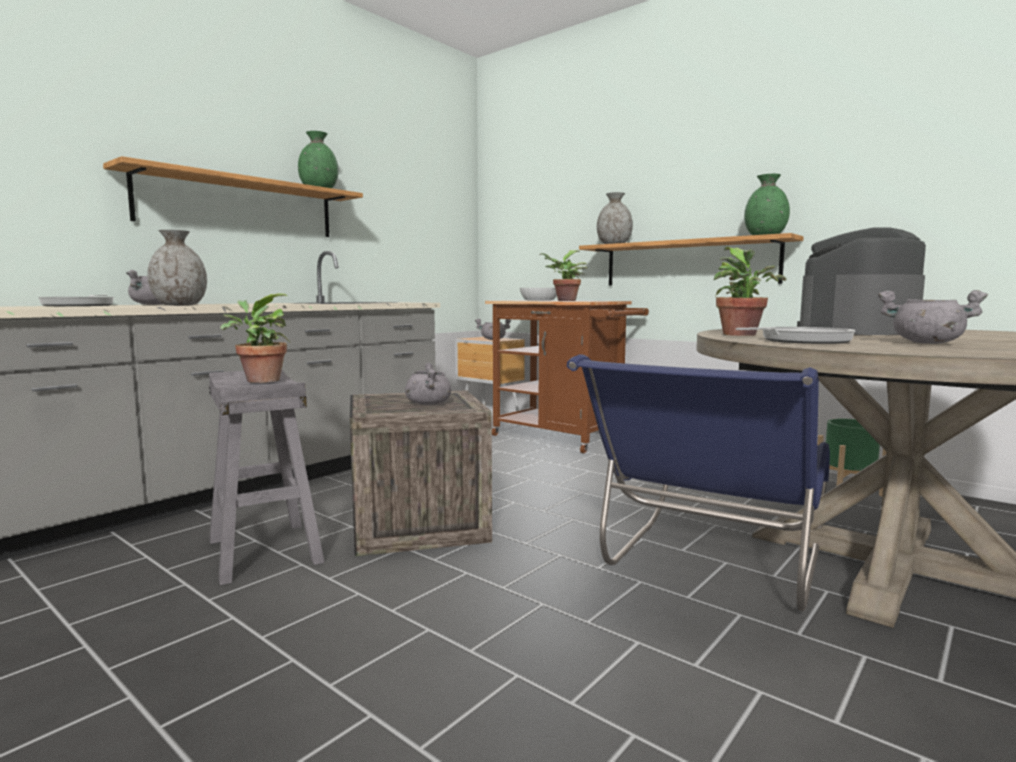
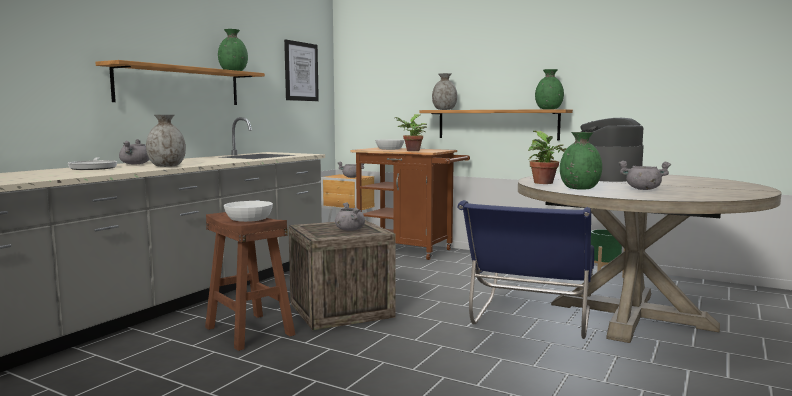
camera: 10 degrees left, 0 degrees up
(259, 380) = (249, 218): potted plant -> white bowl
(265, 550) = (250, 331): grey stool -> brown stool
(428, 199) = (301, 71): none -> picture
(800, 341) = (579, 188): frying pan -> green vase

